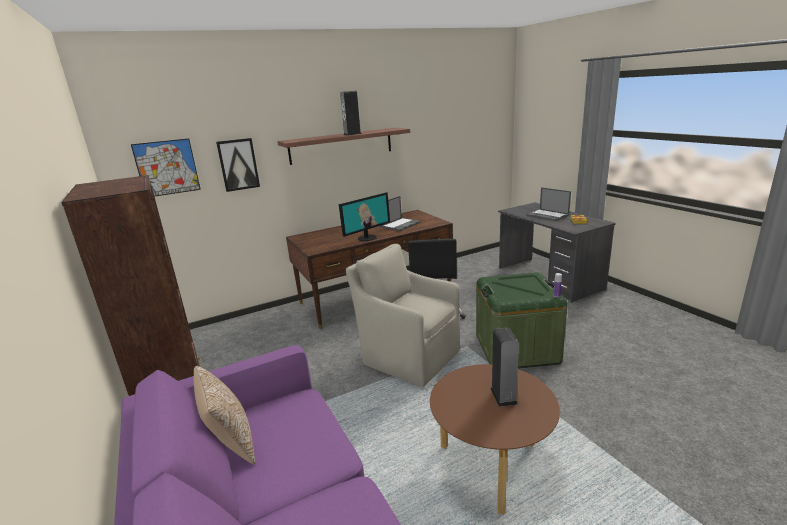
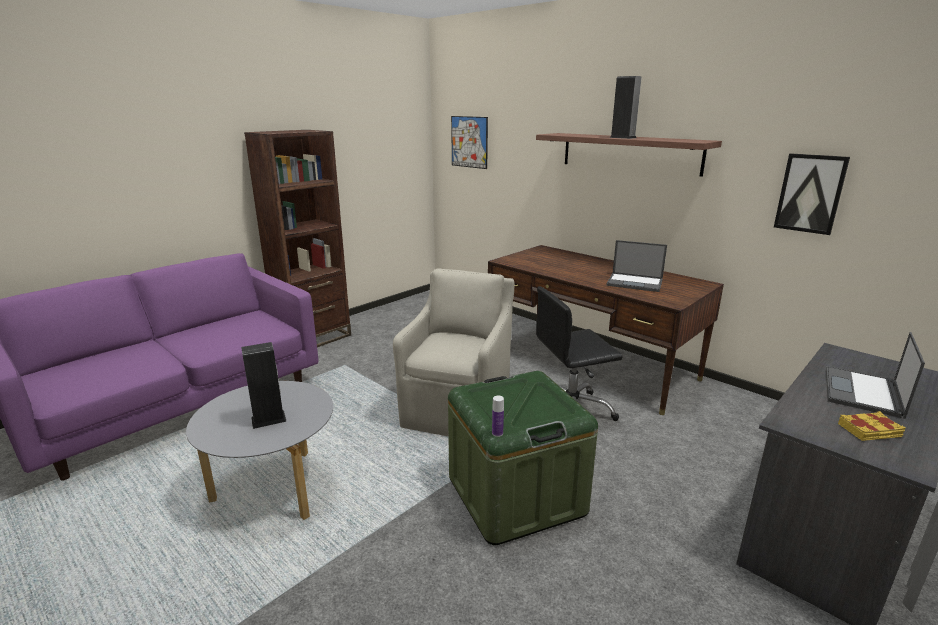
camera: 70 degrees right, 0 degrees up
(231, 444) = (230, 319): pillow -> none
(238, 164) = (519, 152): picture -> picture (810, 193)
(367, 238) = (565, 274): monitor -> none
(491, 465) = (275, 489): brown coffee table -> grey coffee table

